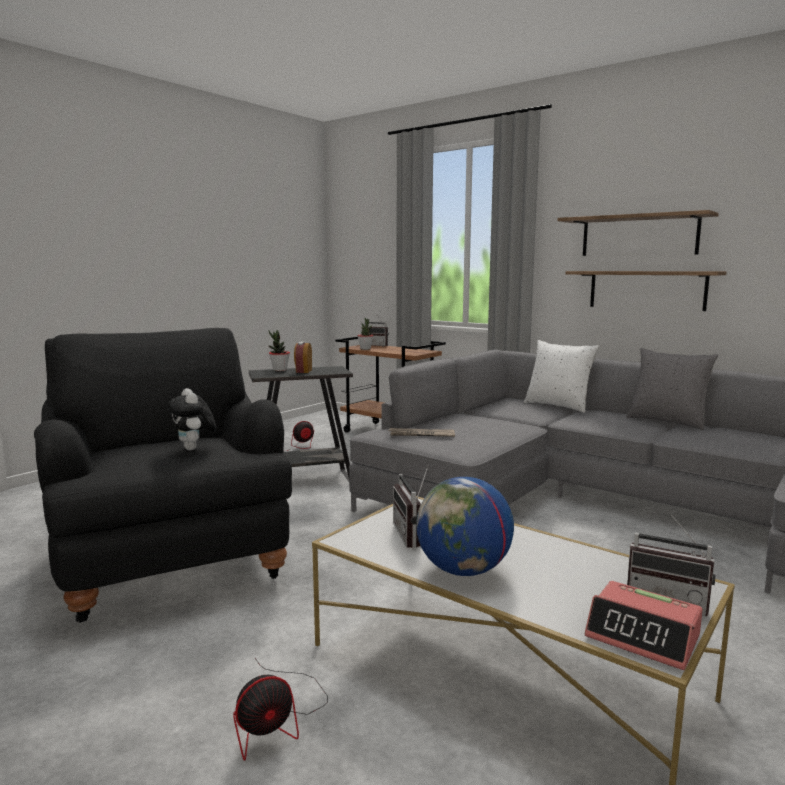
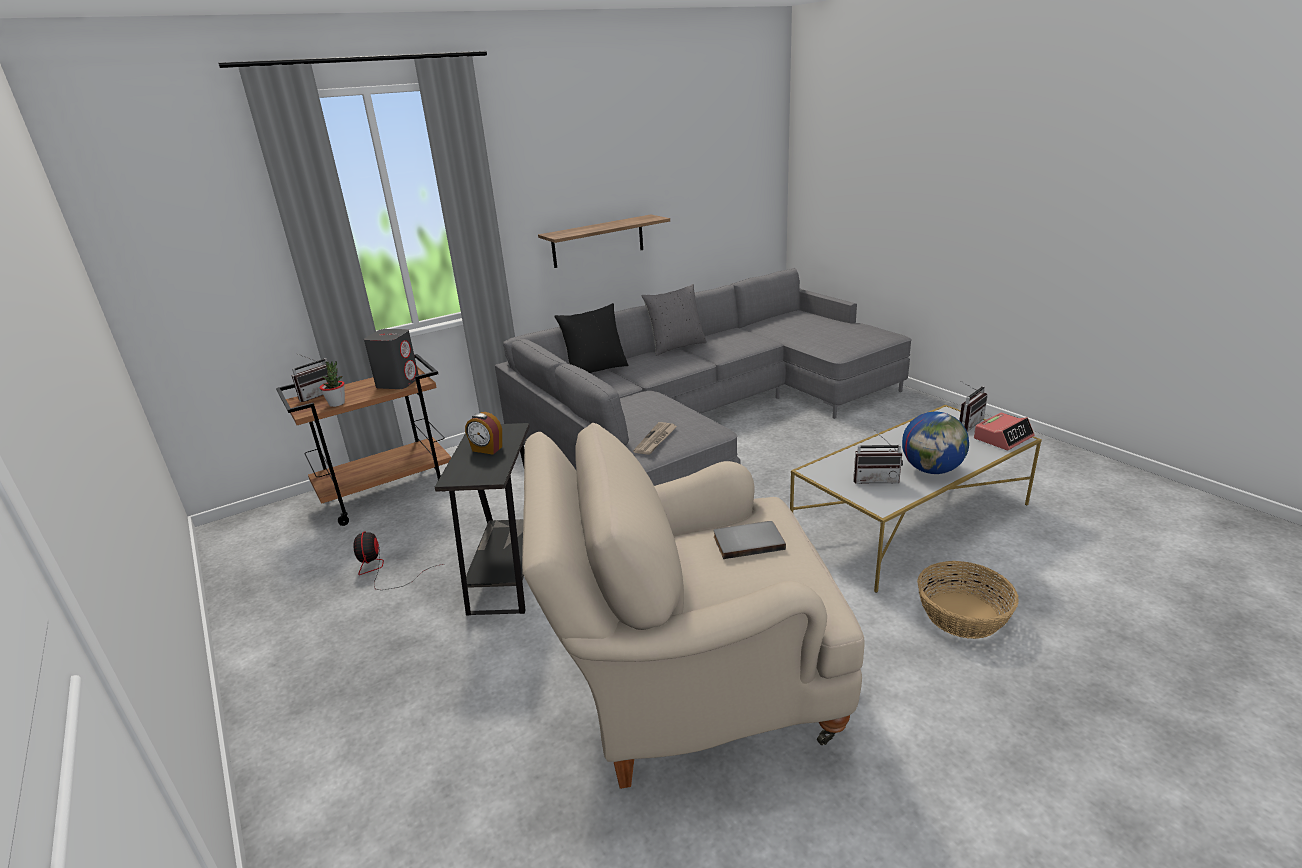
camera: 70 degrees left, 15 degrees up
(170, 557) = (689, 684): black armchair -> beige armchair
(194, 449) = (747, 541): plush toy -> grey book
(277, 719) = (963, 615): fan -> basket
(279, 370) = (461, 464): potted plant -> none
(407, 351) = (398, 383): none -> grey speaker
(558, 406) = (595, 370): white pillow -> black pillow
(639, 236) = (584, 192): shelf -> none

